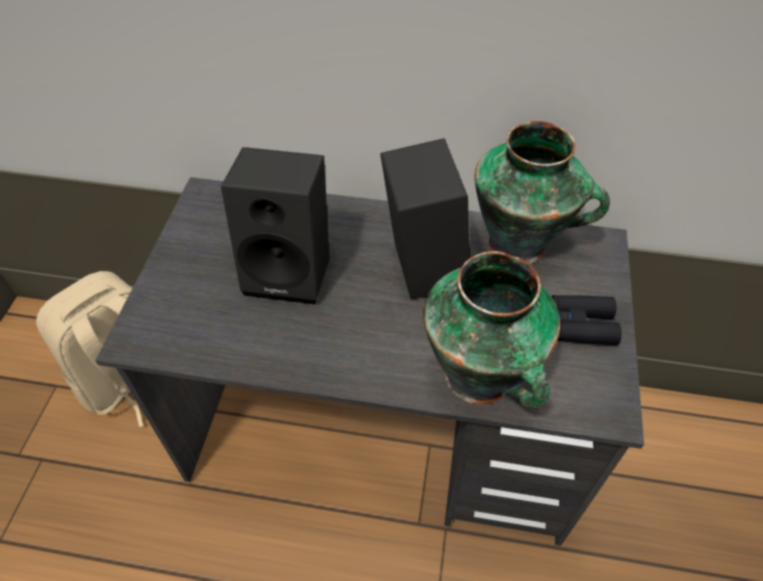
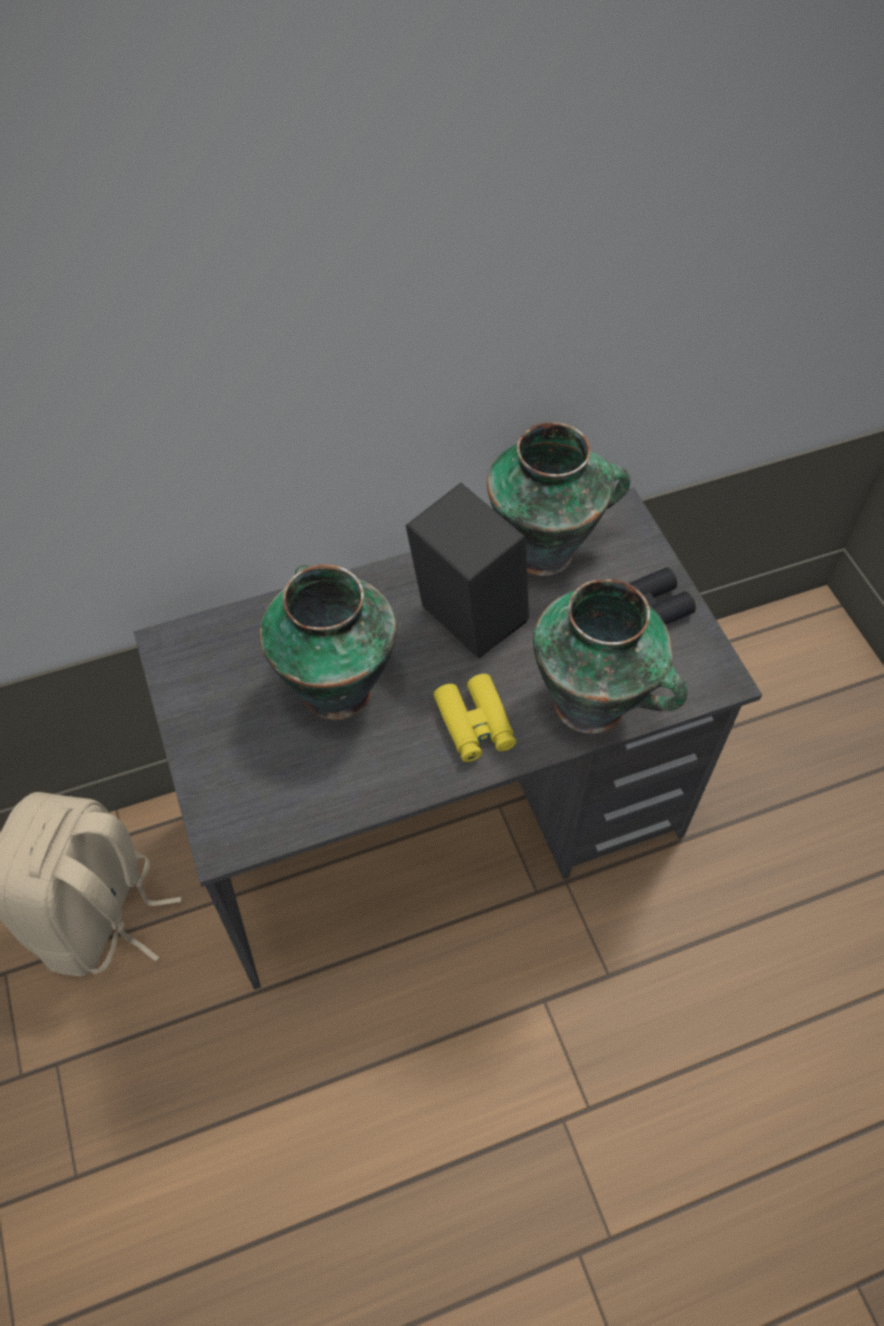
camera: 30 degrees left, 5 degrees up
(291, 271) = (335, 686): black speaker -> vase
(373, 347) = (475, 724): none -> yellow binoculars

